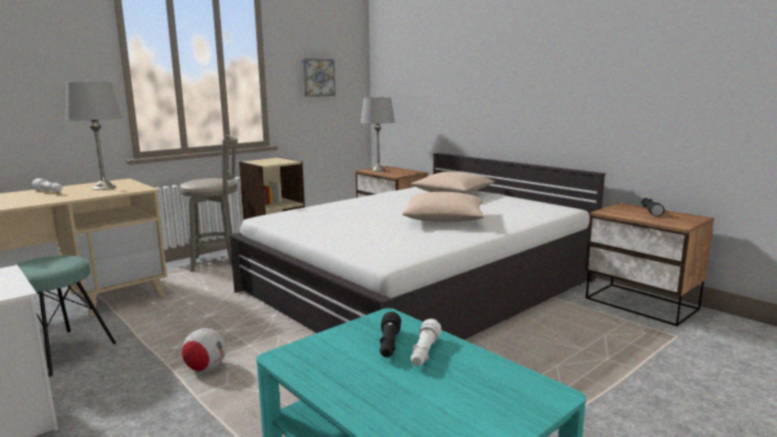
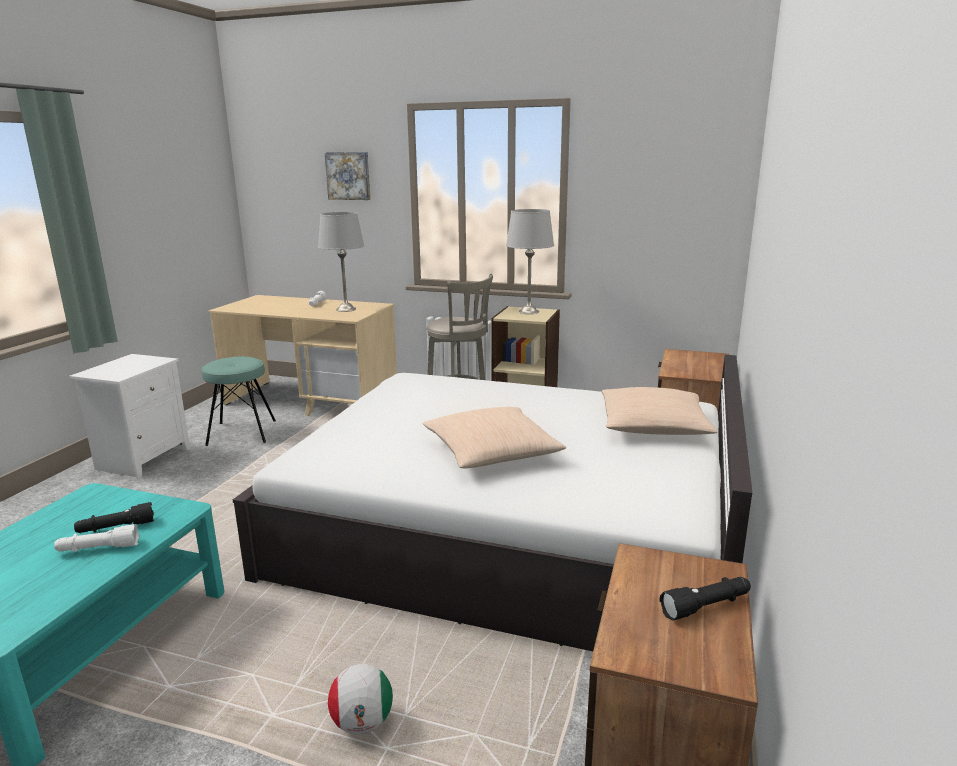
camera: 60 degrees right, 5 degrees up
(206, 368) = (239, 490): football -> football (362, 723)
(317, 77) = (649, 208): picture -> picture (349, 176)
(378, 170) = (686, 358): grey table lamp -> grey table lamp (529, 312)

